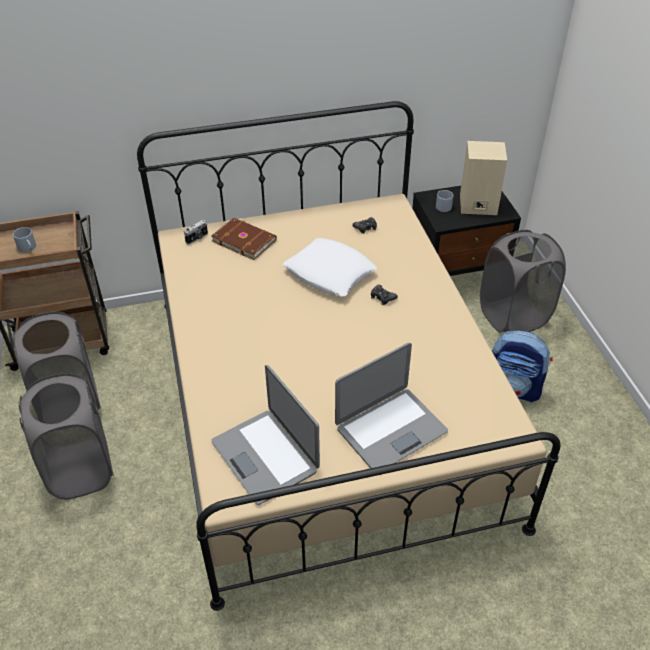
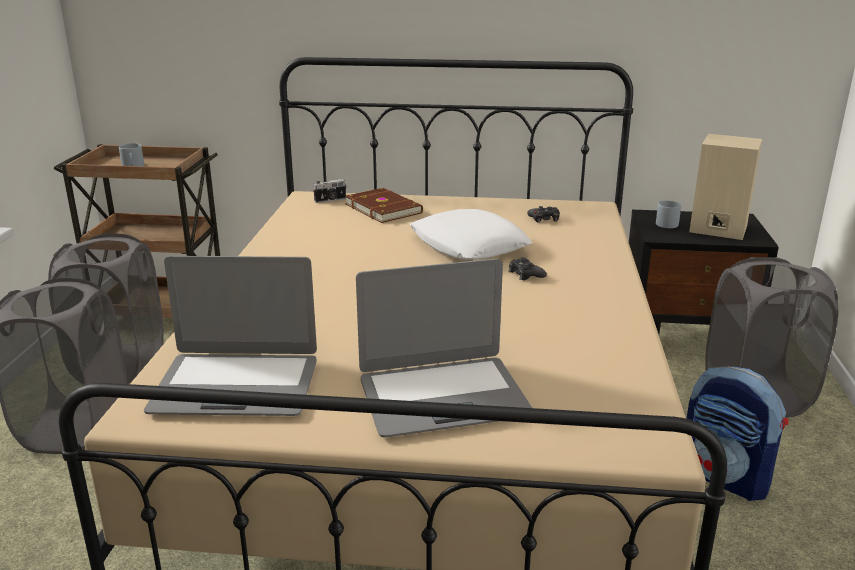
camera: 20 degrees right, 20 degrees down
(266, 456) = (236, 385): laptop -> laptop turned 75 degrees counterclockwise

